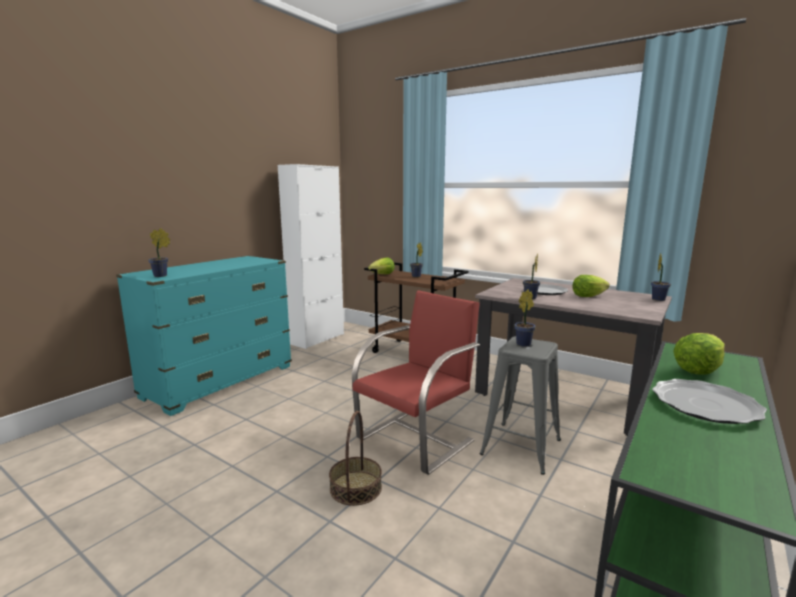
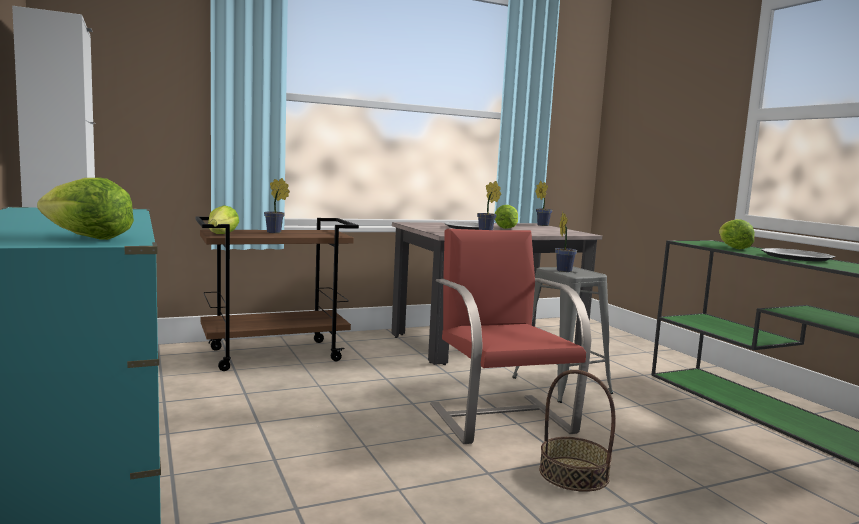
camera: 60 degrees left, 5 degrees down
(162, 276) = (87, 238): potted plant -> lettuce

